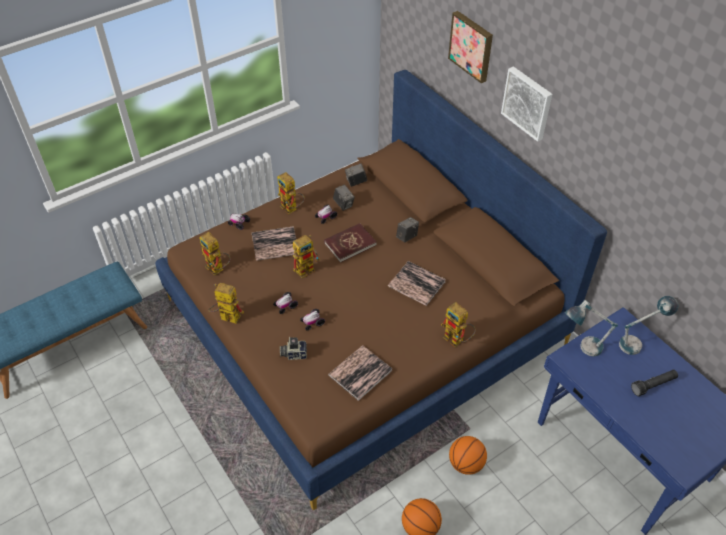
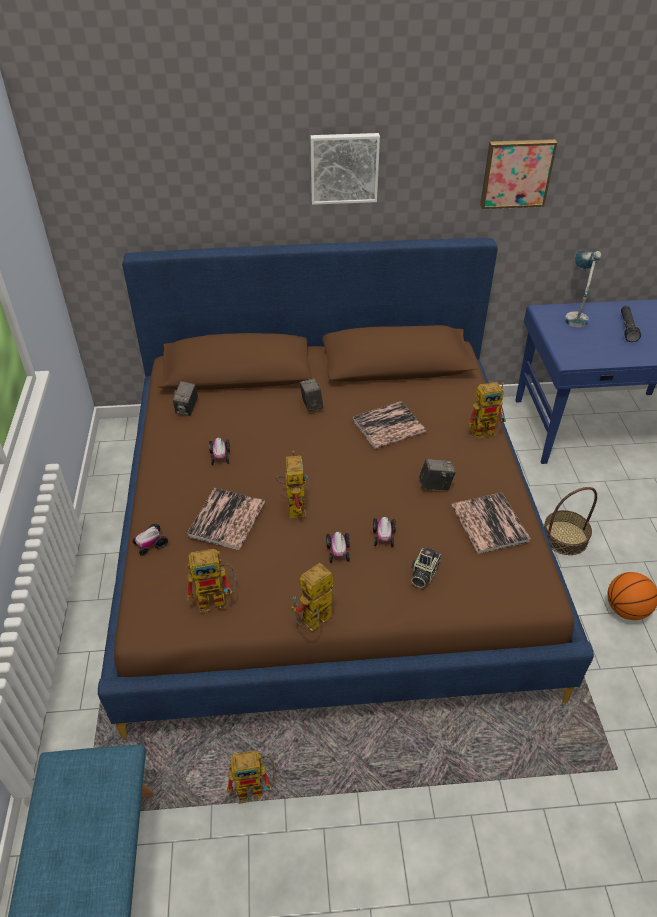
camera: 60 degrees left, 5 degrees down
(292, 209) = (175, 481): toy robot -> toy robot (256, 788)
(343, 204) = (213, 433): camera -> camera (435, 485)
(350, 244) = (284, 453): red book -> none
(466, 463) = (564, 537): basketball -> basket
(472, 46) = (234, 150): picture -> picture (516, 173)
(581, 347) = (562, 347): table lamp -> none

